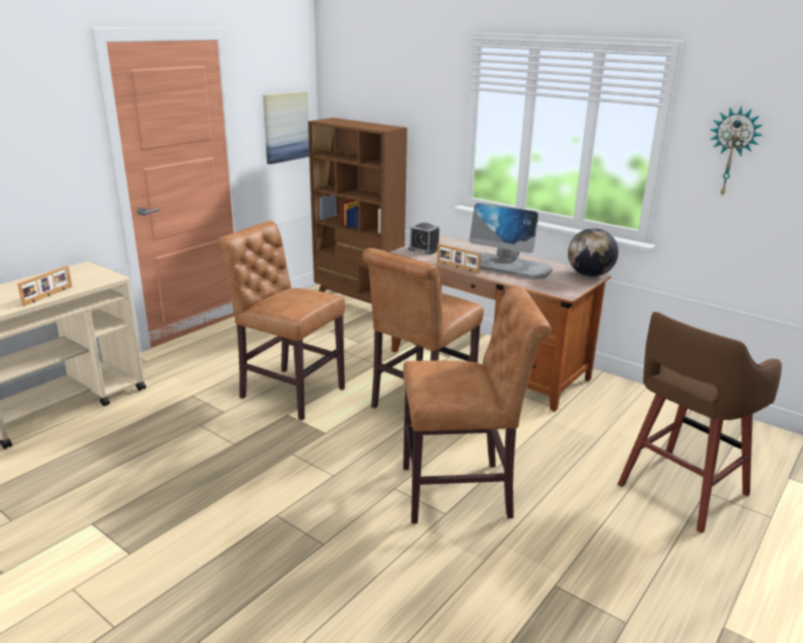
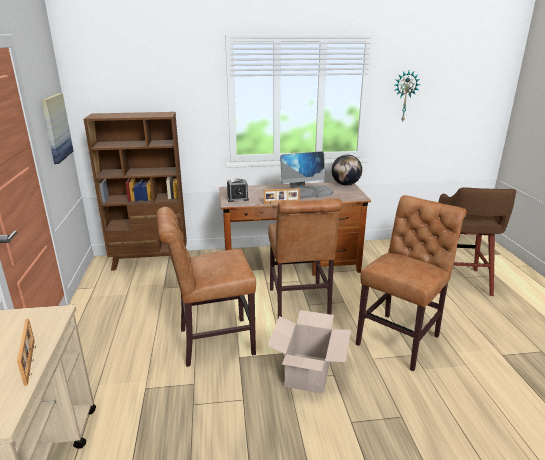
camera: 45 degrees left, 0 degrees up
(315, 459) = (307, 372): none -> cardboard box

